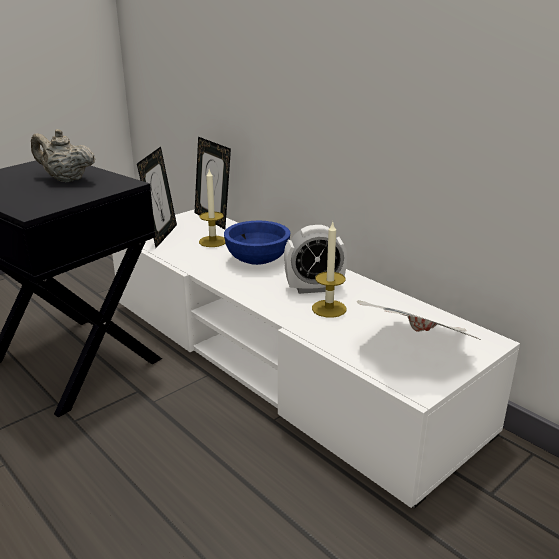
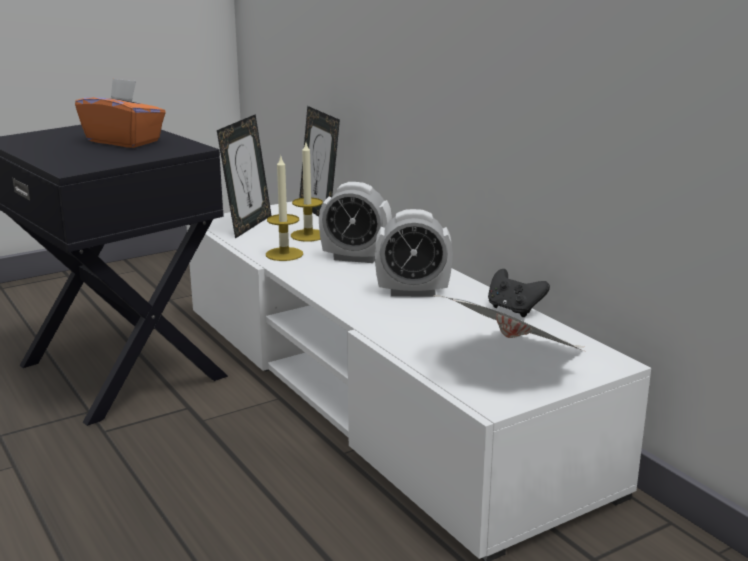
camera: 10 degrees right, 5 degrees down
(65, 179) = (124, 141): beige teapot -> orange tissue box
(257, 260) = (355, 258): blue bowl -> alarm clock
(329, 308) = (421, 314): candle -> candle (284, 254)
(397, 298) = (514, 310): none -> black game controller

